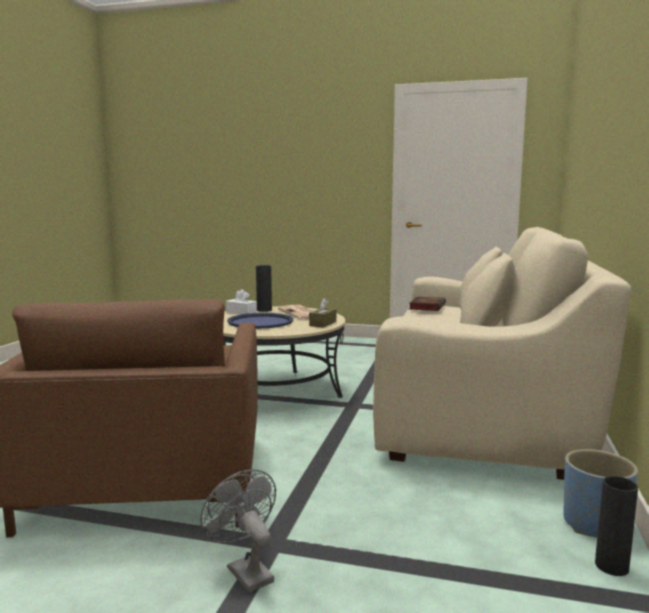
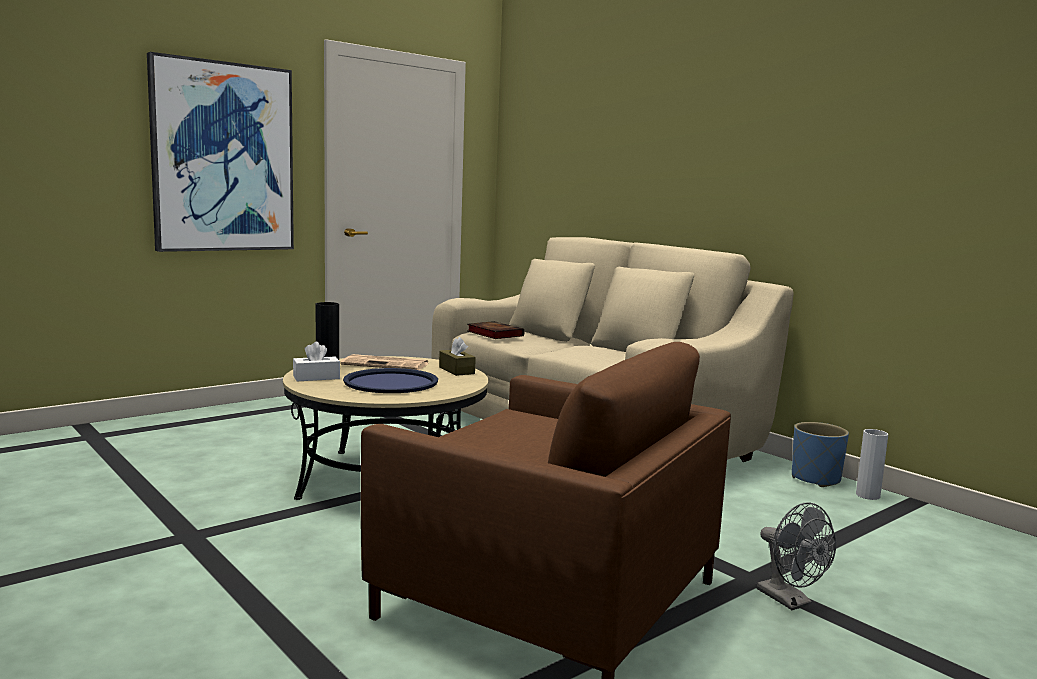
camera: 55 degrees left, 0 degrees up
(245, 571) = (790, 601): grey fan -> grey fan turned 120 degrees counterclockwise
(320, 175) = (223, 157): none -> picture
(611, 566) = (867, 495): black vase -> white vase

